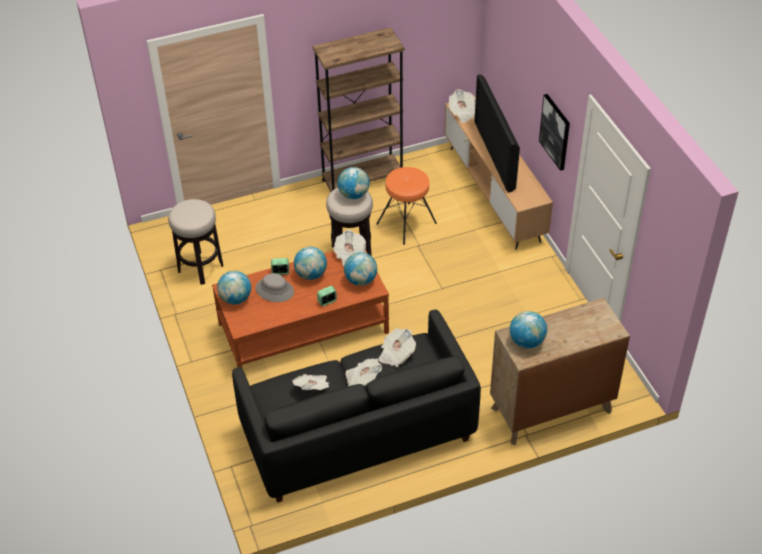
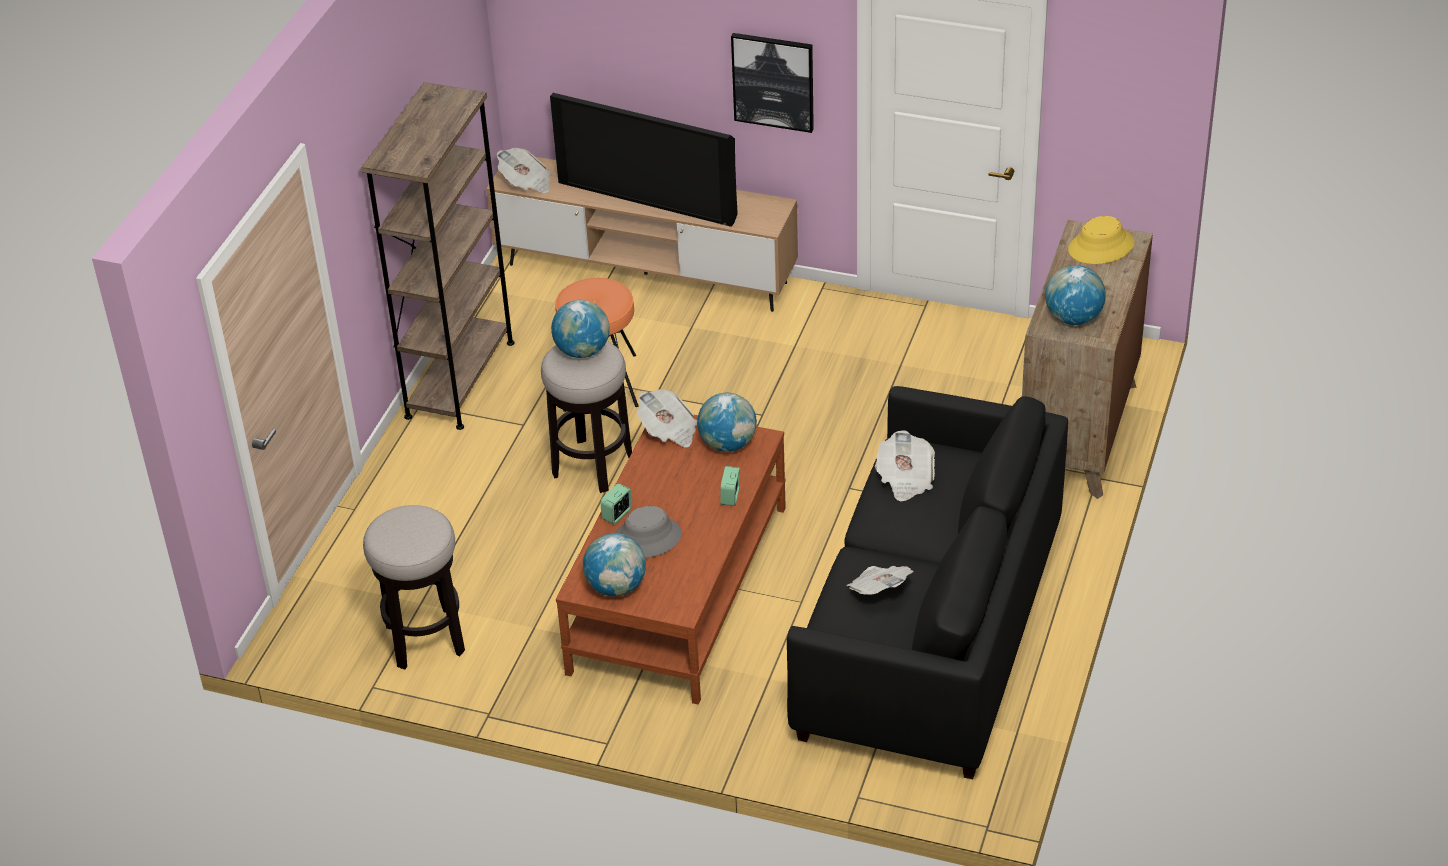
camera: 50 degrees left, 5 degrees down
(311, 274) = (659, 486): globe -> none
(362, 379) = (912, 535): newspaper -> none
(595, 322) = (1101, 247): none -> yellow hat

